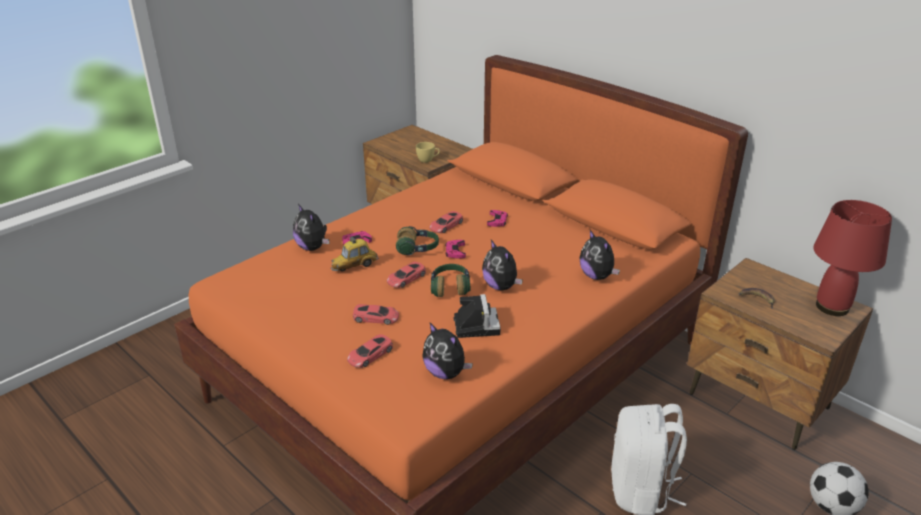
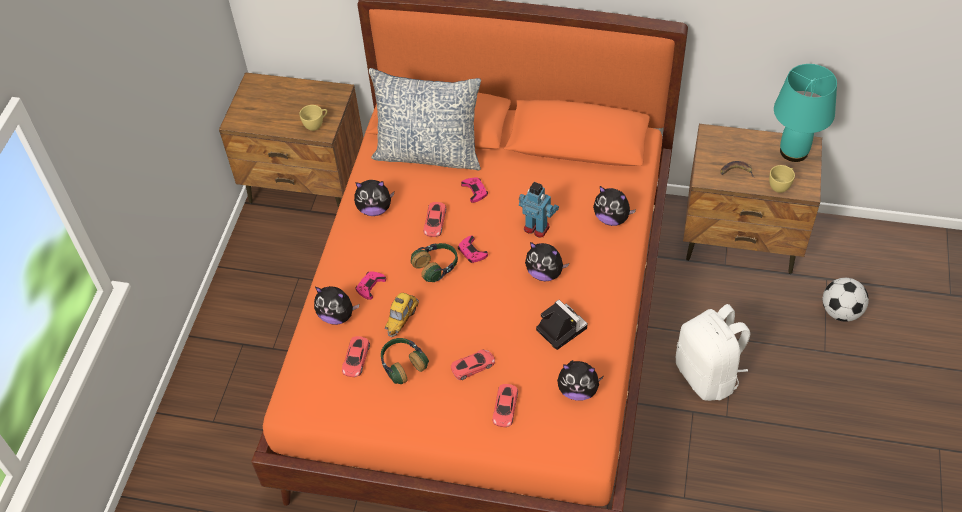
camera: 30 degrees left, 20 degrees up
(406, 278) = (458, 308): red toy car -> red toy car (356, 359)
(410, 204) = (375, 209): none -> plush toy
(450, 288) = (504, 298): headphones -> headphones (402, 364)
(484, 190) = (428, 154): none -> pillow
(525, 258) = (537, 227): none -> toy robot
(797, 325) = (781, 186): none -> yellow cup
(832, 307) = (794, 151): red table lamp -> turquoise table lamp

